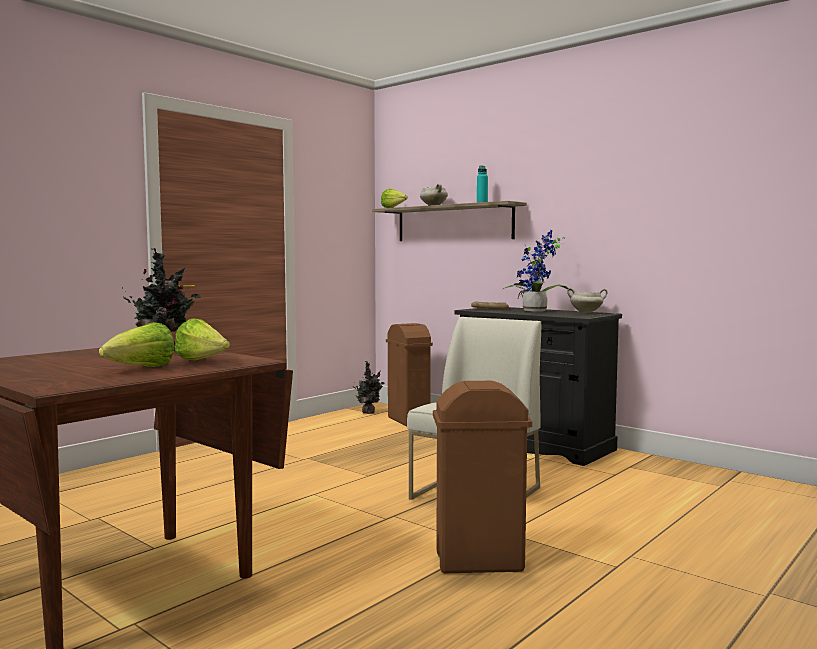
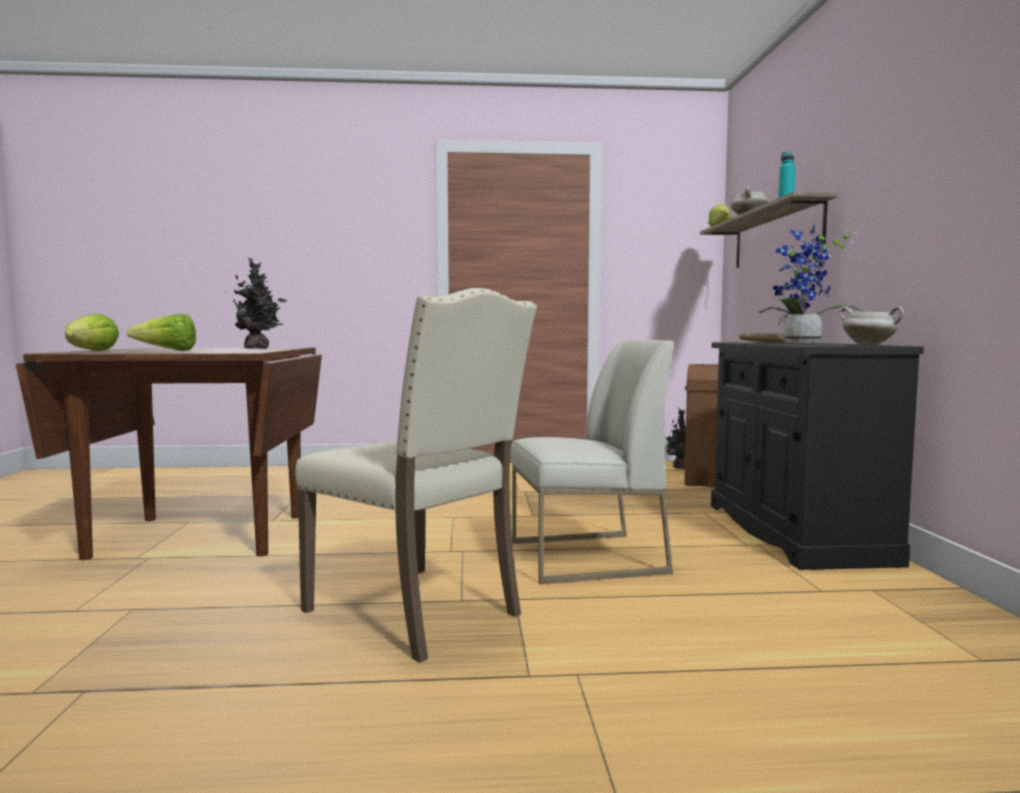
camera: 45 degrees right, 0 degrees up
(203, 361) = (224, 351): lettuce -> lettuce (91, 351)
(480, 562) = (418, 612): brown trash can -> beige chair

